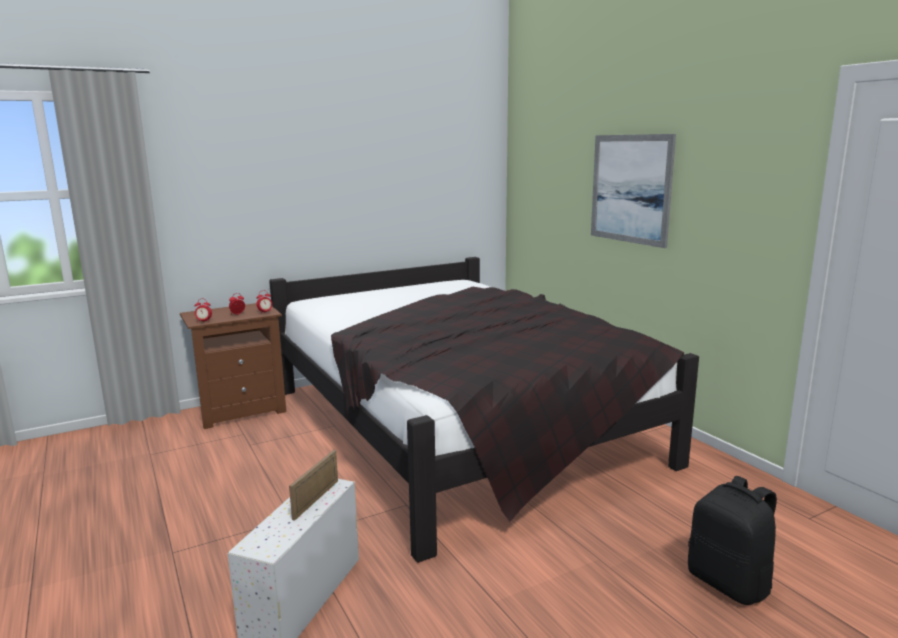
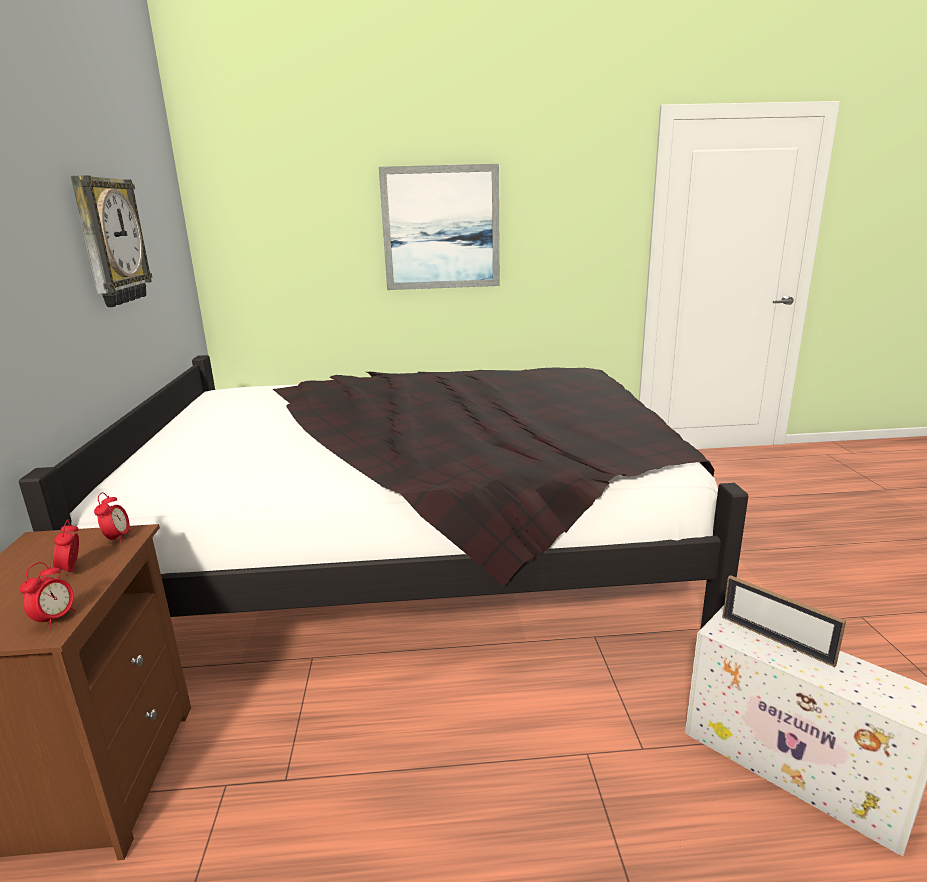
camera: 65 degrees left, 5 degrees up
(396, 181) = (110, 241): none -> wall clock
(729, 583) = (770, 512): black backpack -> none

